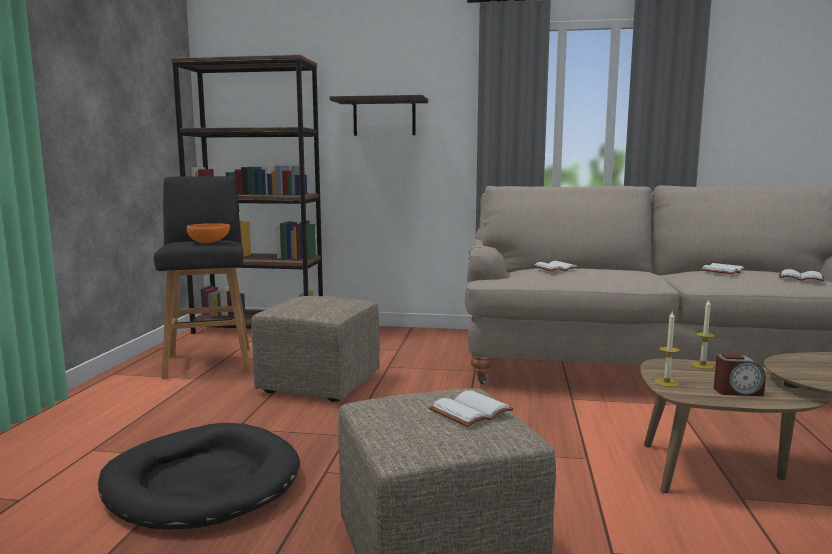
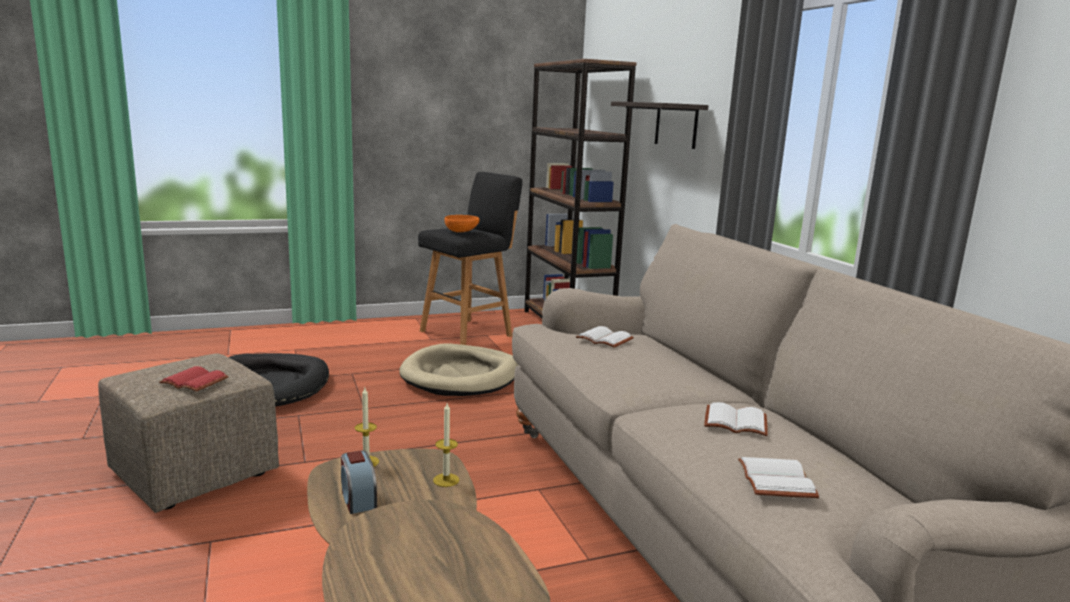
camera: 60 degrees right, 5 degrees up
(320, 383) = (461, 376): beige ottoman -> beige dog bed
(471, 412) = (192, 382): white book -> red book

